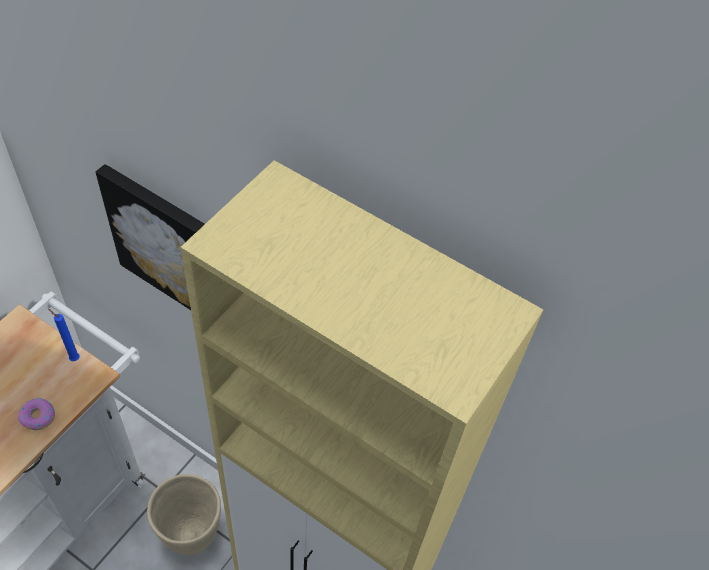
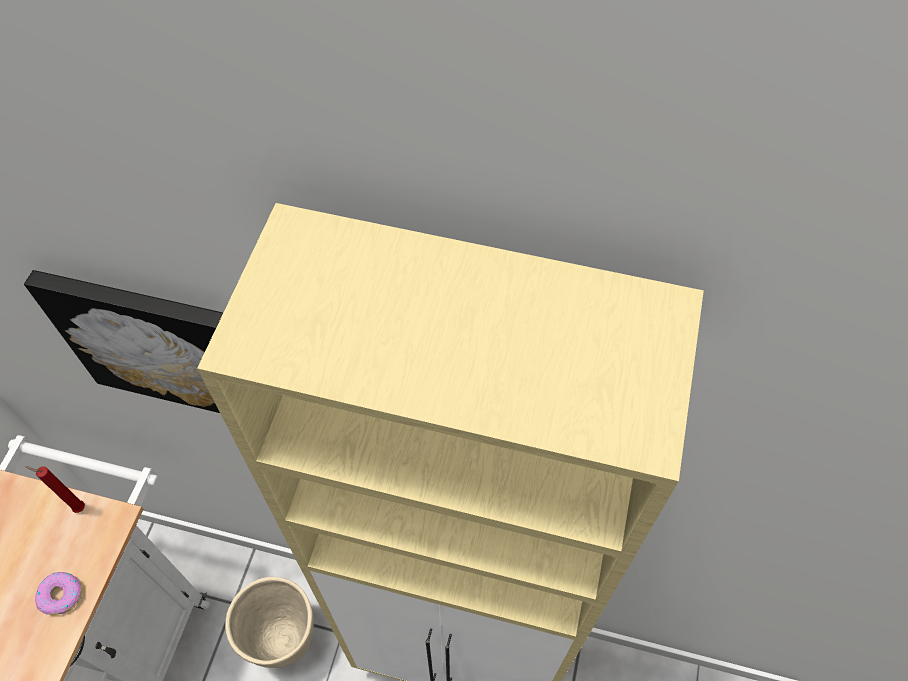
camera: 15 degrees left, 5 degrees up
(73, 358) = (78, 508): blue candle -> red candle

